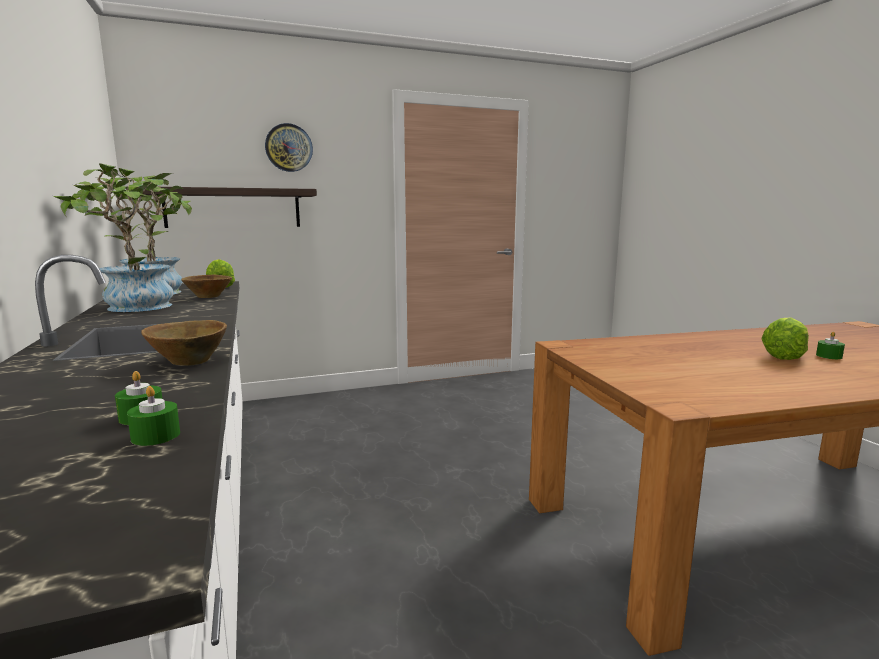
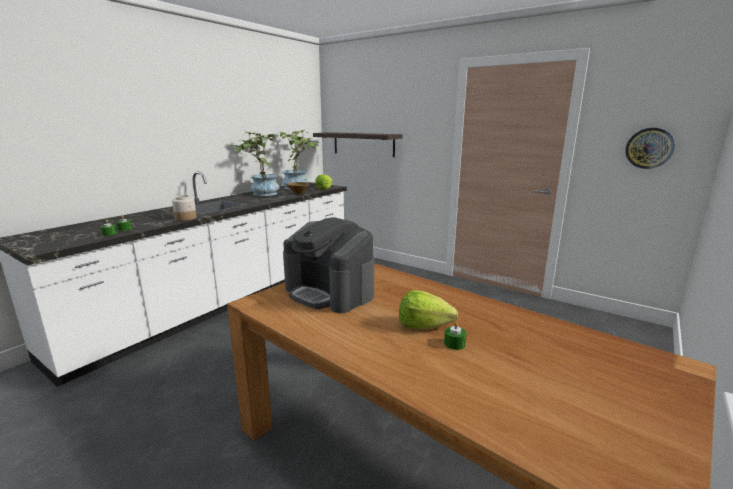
camera: 55 degrees right, 5 degrees up
(188, 361) = (186, 218): brown bowl -> jar
(289, 148) = (392, 107): wall clock -> wall clock (649, 148)
(665, 368) = (330, 292): none -> coffee machine

